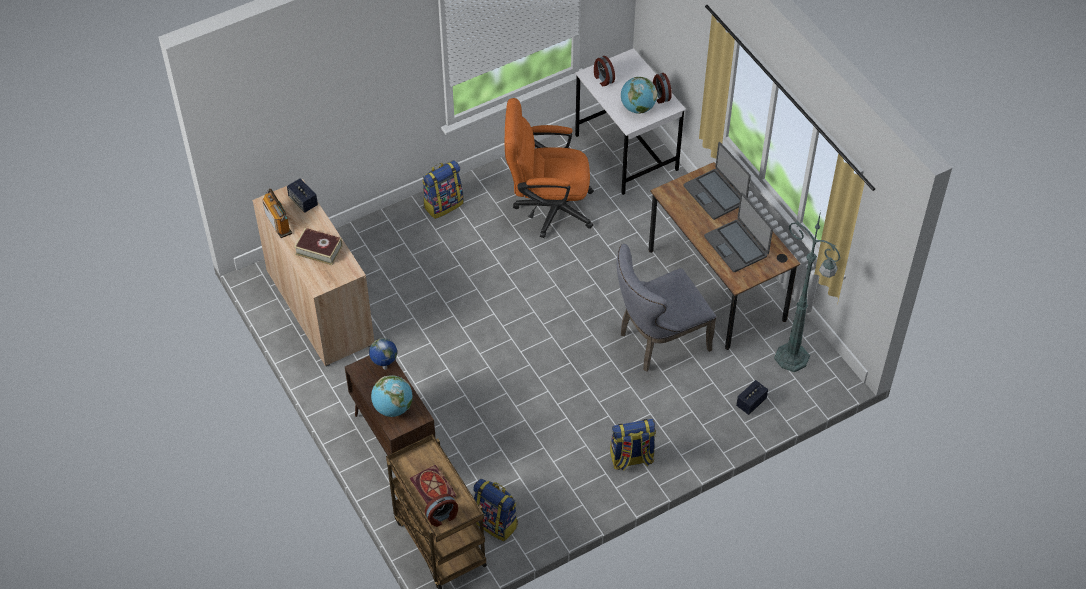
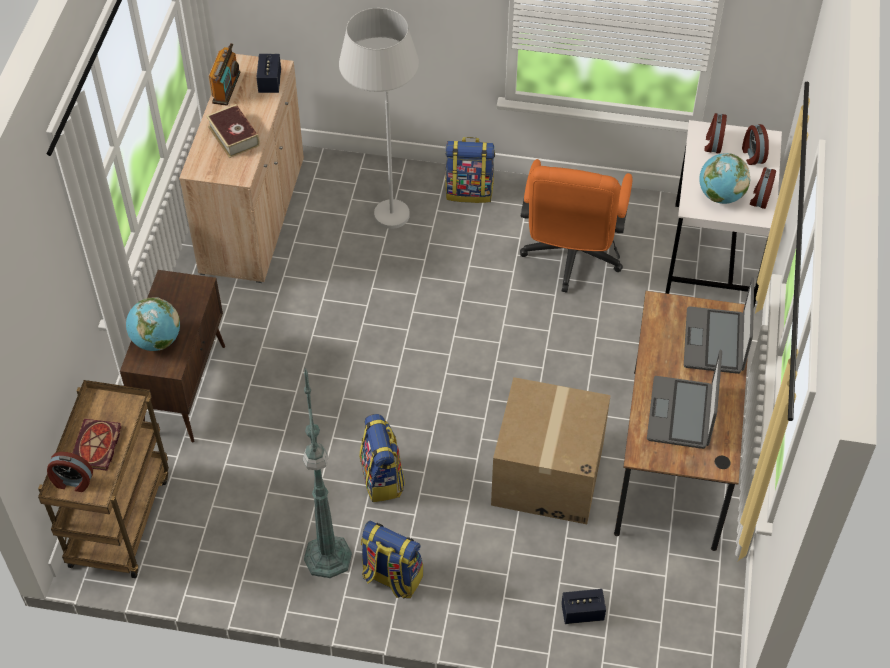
camera: 40 degrees right, 0 degrees up
(384, 368) = (191, 296): globe -> none
(396, 244) = (385, 201): none -> white floor lamp
(496, 523) = (191, 541): backpack -> backpack (382, 478)
(547, 208) = (570, 259): orange office chair -> orange office chair turned 120 degrees counterclockwise
(631, 72) = (752, 155): none -> alarm clock
(658, 341) = (547, 474): grey chair -> cardboard box
(793, 358) = (681, 598): green floor lamp -> green floor lamp (328, 559)

